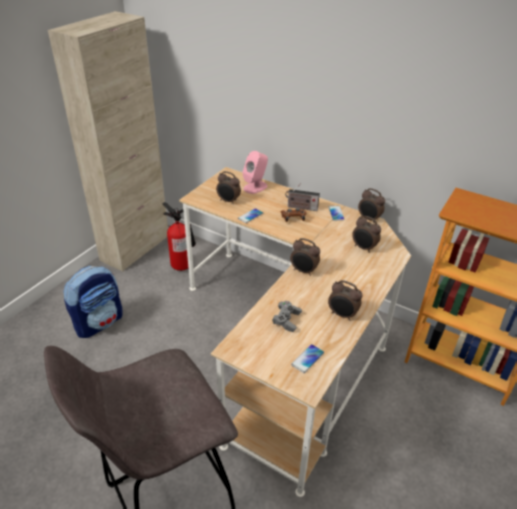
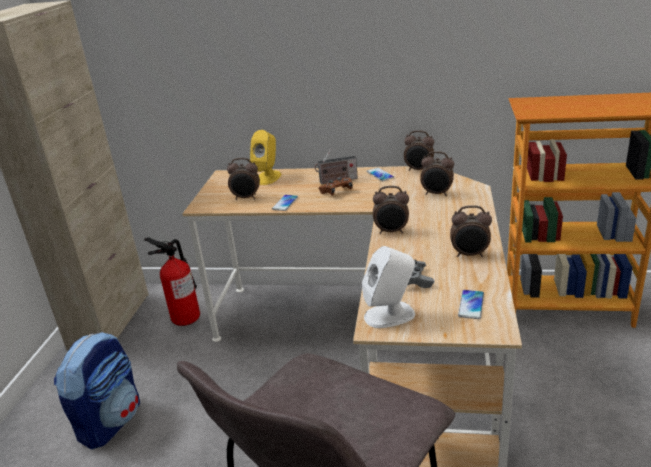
camera: 20 degrees left, 10 degrees down
(248, 343) = (390, 315): none -> white speaker
(255, 187) = (268, 177): pink speaker -> yellow speaker

